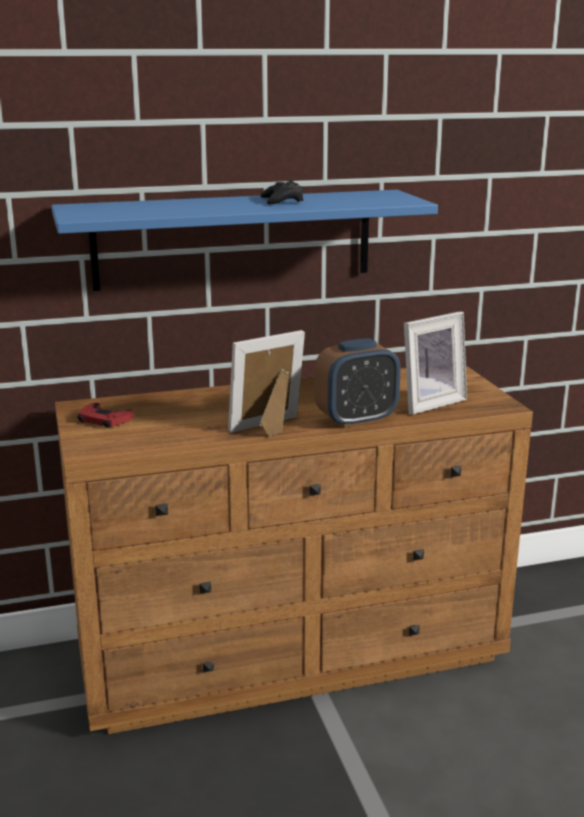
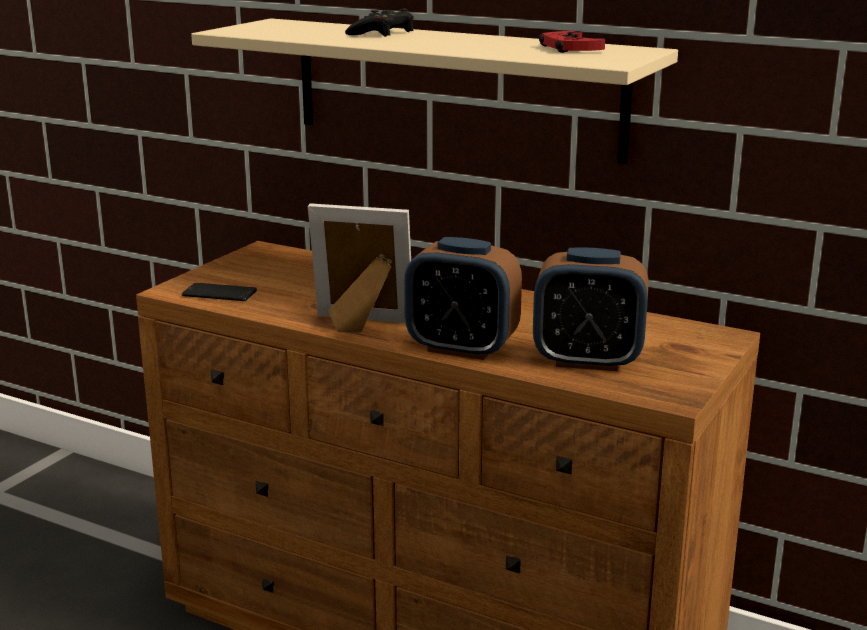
camera: 45 degrees right, 0 degrees up
(104, 420) = (251, 268): red game controller -> red game controller (570, 48)
(127, 443) = (219, 293): none -> phone
(234, 239) = (456, 88): blue shelf -> beige shelf
(282, 200) = (476, 42): black game controller -> black game controller (382, 33)
(428, 403) = (587, 361): picture frame -> alarm clock

